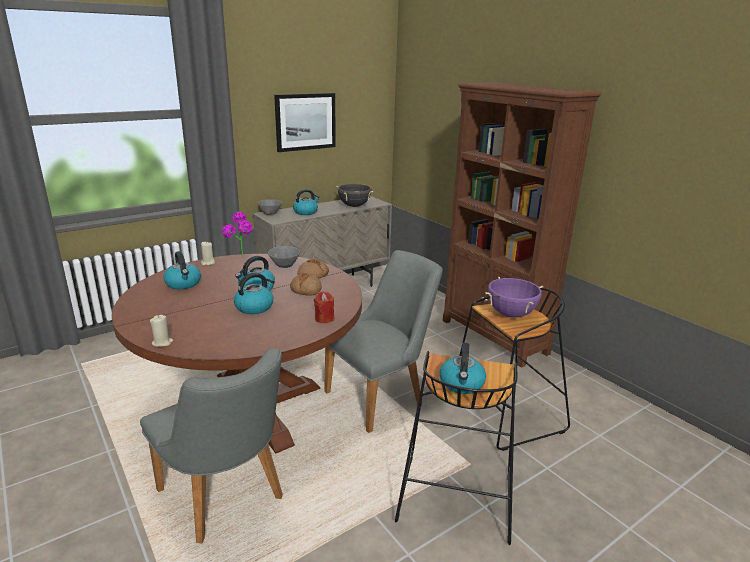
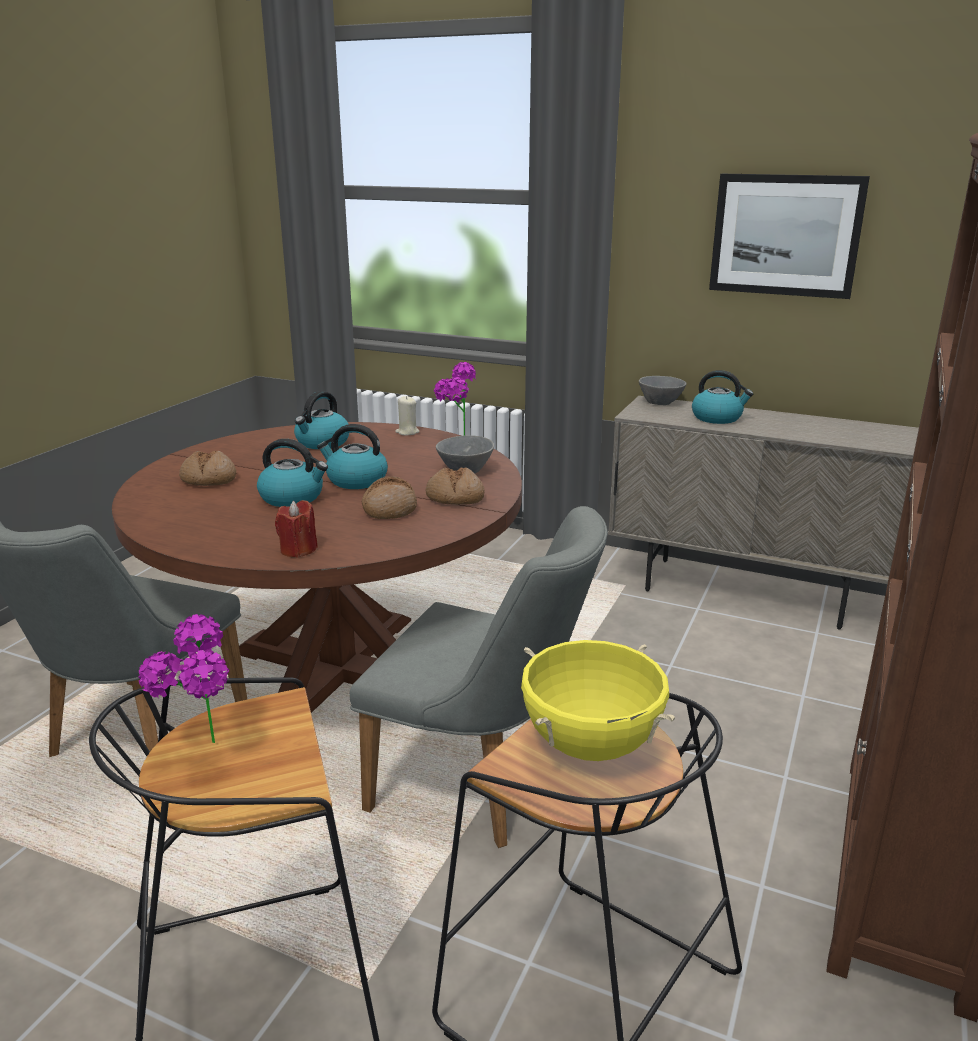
camera: 60 degrees right, 0 degrees up
(162, 343) = (143, 486): beige candle -> none
(187, 322) = (208, 479): none -> bread
(354, 206) = (833, 435): black cooking pot -> none
(462, 384) = (203, 753): kettle -> potted plant
(511, 314) = (591, 745): purple cooking pot -> yellow cooking pot

